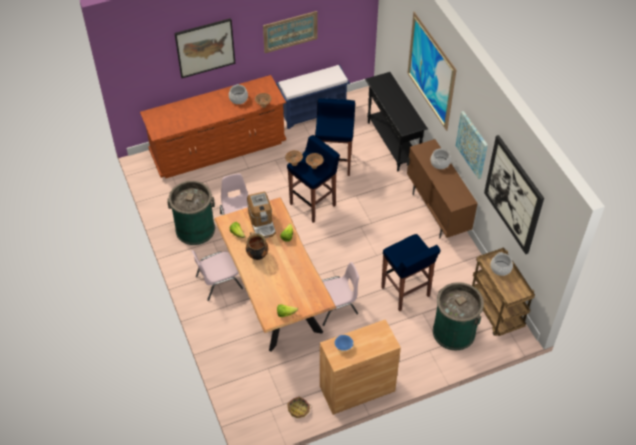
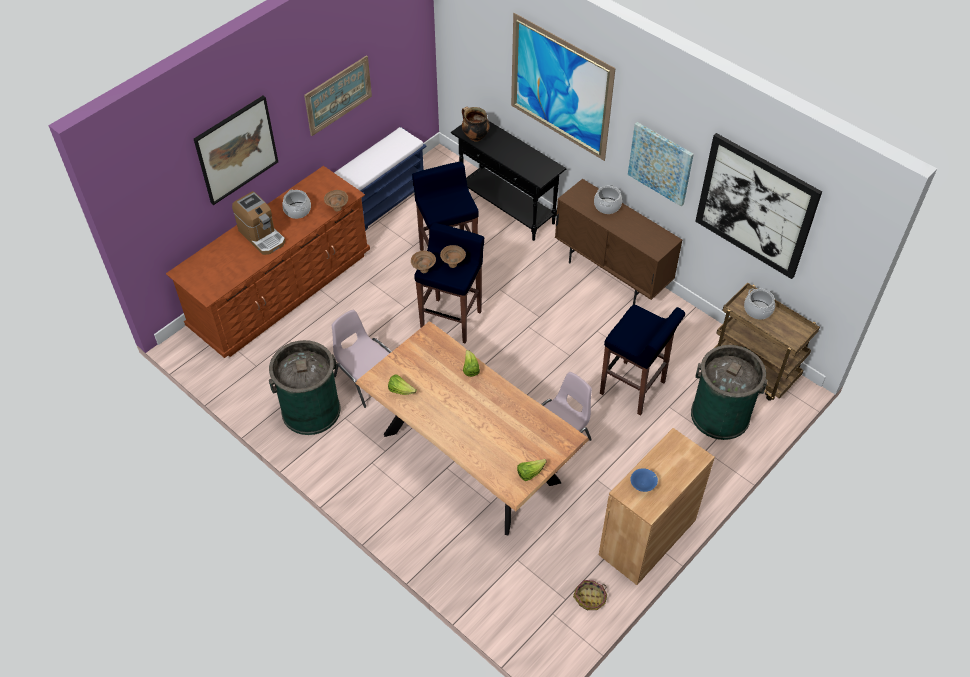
camera: 25 degrees left, 0 degrees up
(218, 282) = (383, 470): pink chair -> none
(257, 255) = (444, 409): cooking pot -> cooking pot (474, 136)
(262, 223) = (426, 365): coffee machine -> coffee machine (262, 236)

